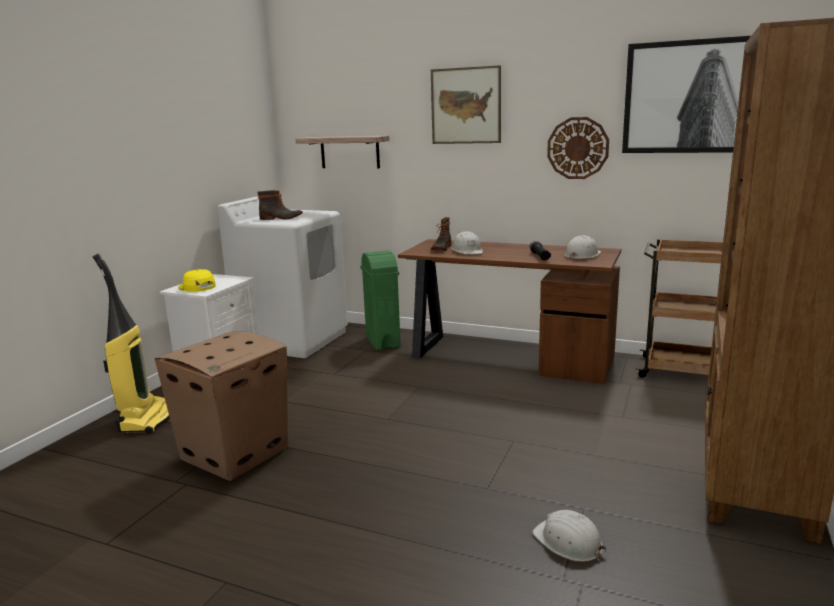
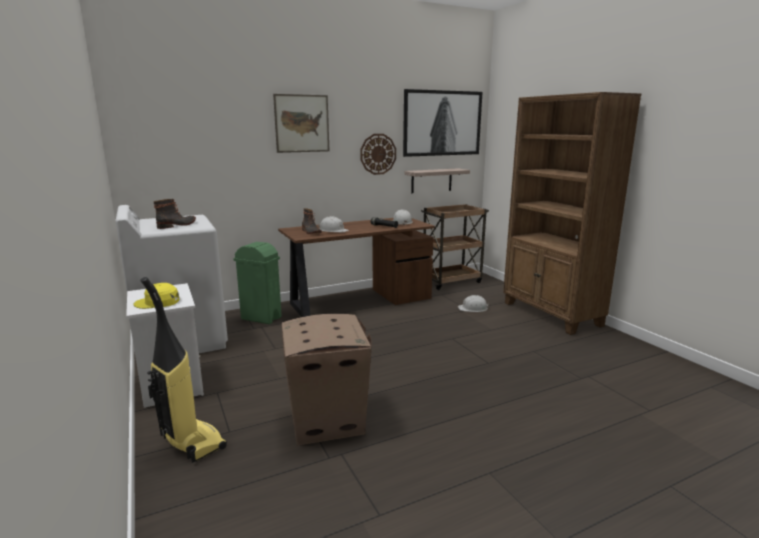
camera: 50 degrees left, 0 degrees up
(350, 152) = (197, 161): shelf -> shelf (431, 180)
(568, 542) = (555, 365): white hard hat -> white hard hat (473, 308)

